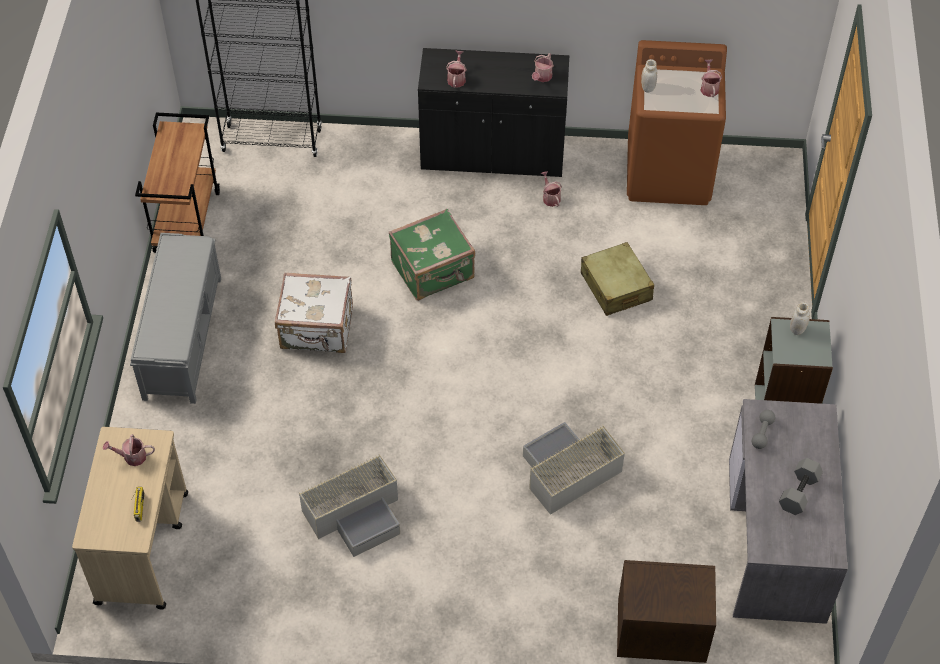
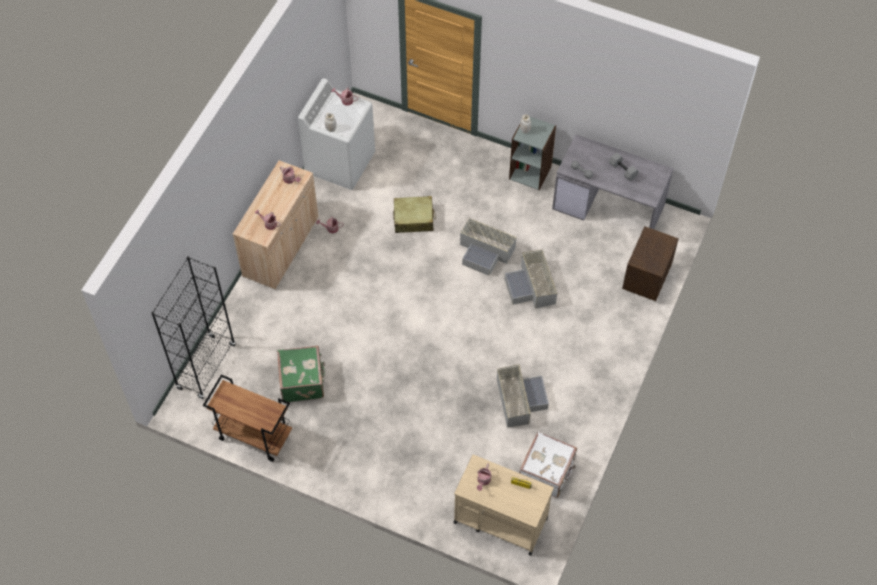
camera: 70 degrees left, 5 degrees up
(182, 336) = (350, 461): grey bench -> none
(317, 329) = (377, 383): white suitcase -> white suitcase (547, 472)
(433, 271) = (360, 307): green suitcase -> green suitcase (303, 381)
(492, 154) = (281, 247): black cabinet -> beige cabinet
(602, 393) = (486, 251): none -> grey storage box
(669, 173) = (340, 162): brown washing machine -> white washing machine

